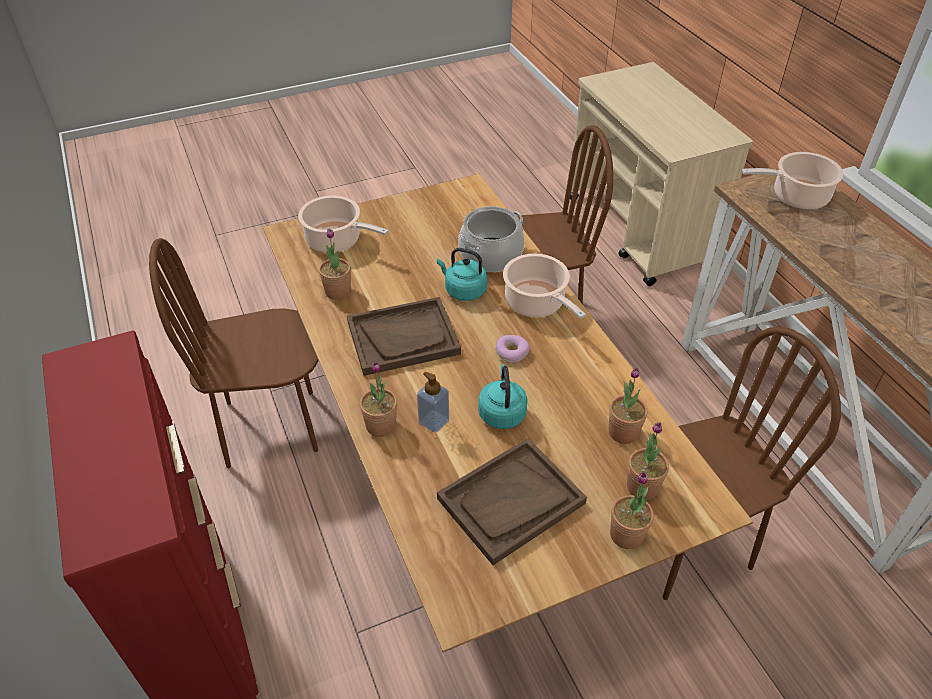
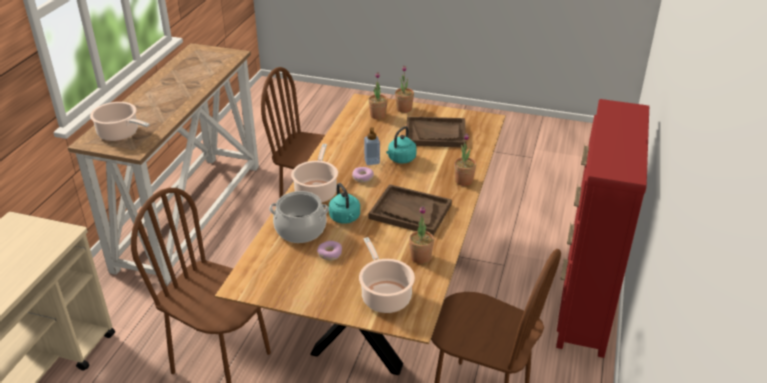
camera: 140 degrees left, 10 degrees down
(431, 249) = (329, 254): none -> donut
(434, 421) = (436, 170): soap dispenser -> soap dispenser (372, 161)
(623, 432) = (359, 130): potted plant -> none

